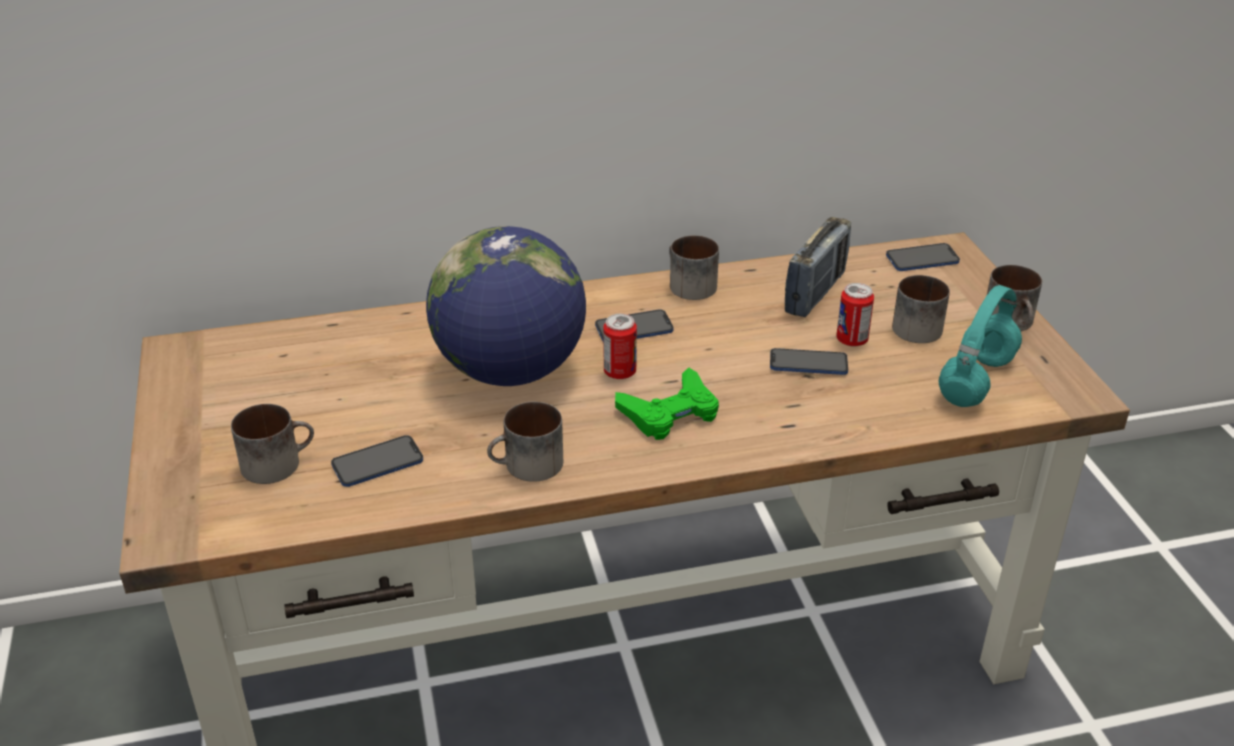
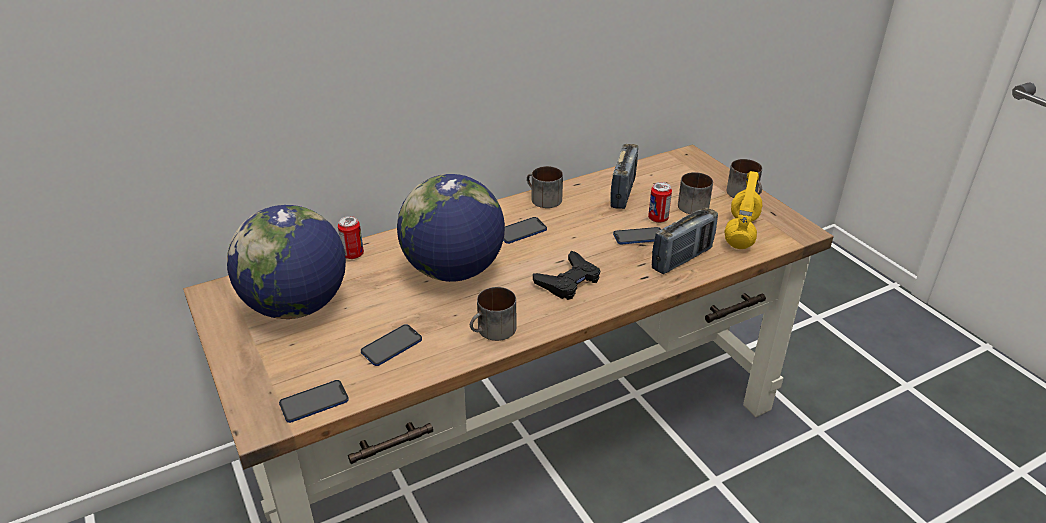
camera: 15 degrees left, 0 degrees up
(276, 386) = (297, 306): none -> globe
(277, 462) = (321, 357): mug -> none
(620, 372) = (525, 261): can -> can (353, 254)
(670, 413) = (568, 281): green game controller -> black game controller
(860, 407) = (682, 259): none -> radio
(922, 259) = (676, 164): phone -> phone (314, 402)
(976, 380) = (740, 231): turquoise headphones -> yellow headphones

